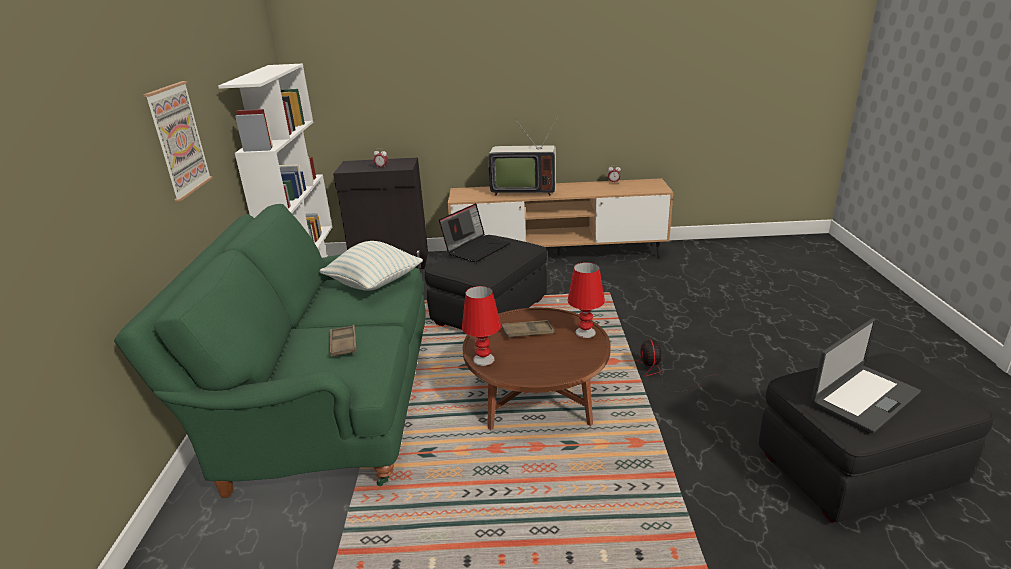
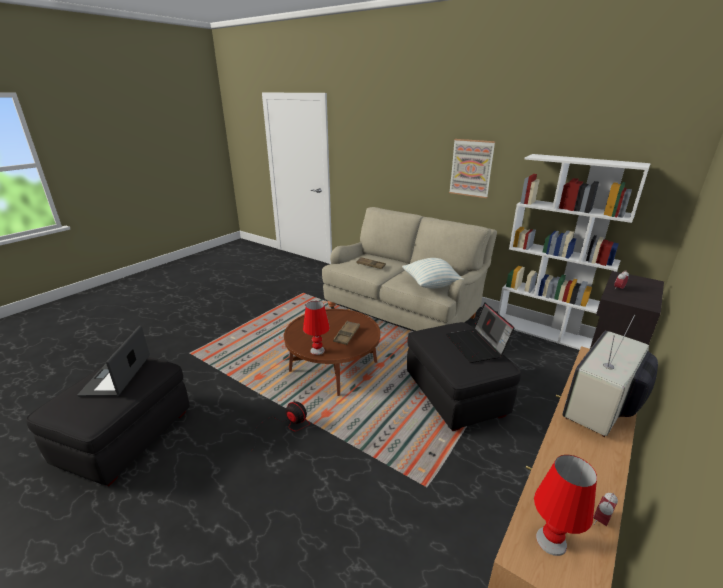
camera: 125 degrees right, 0 degrees up
(324, 405) = (404, 311): green sofa -> beige sofa
(483, 359) = (339, 313): red table lamp -> red table lamp (551, 540)

